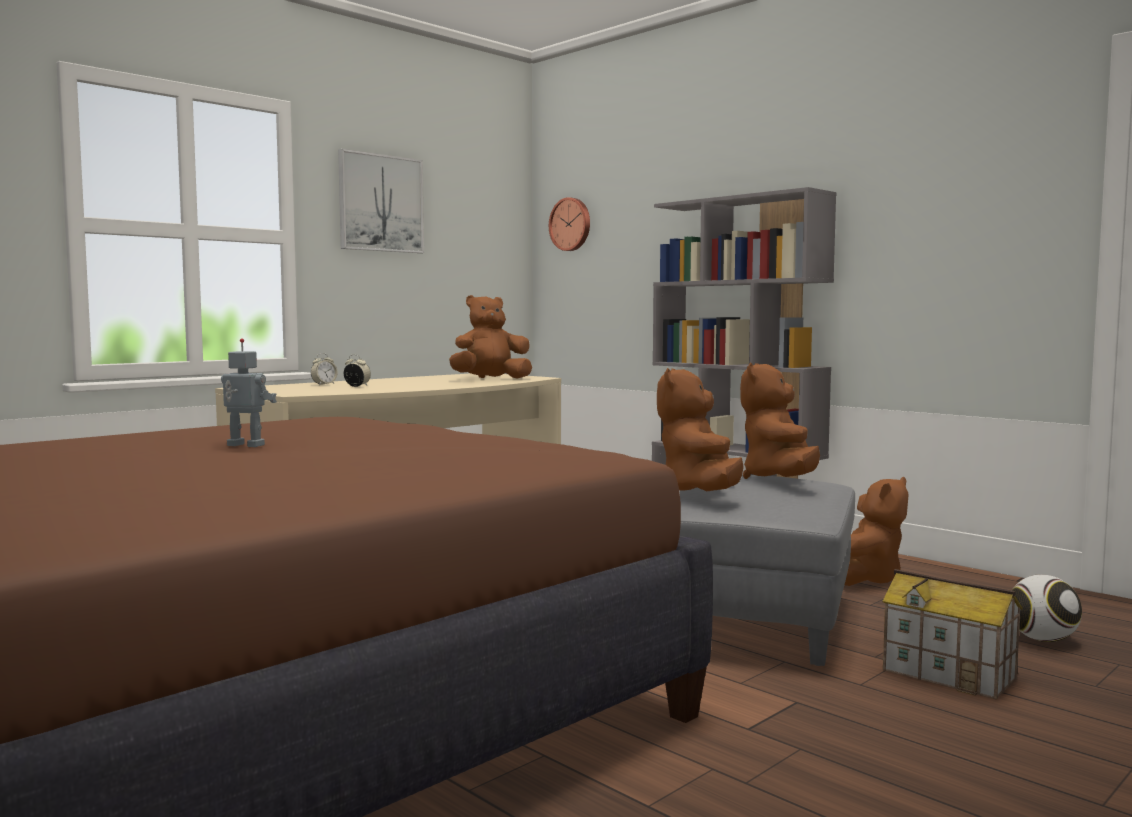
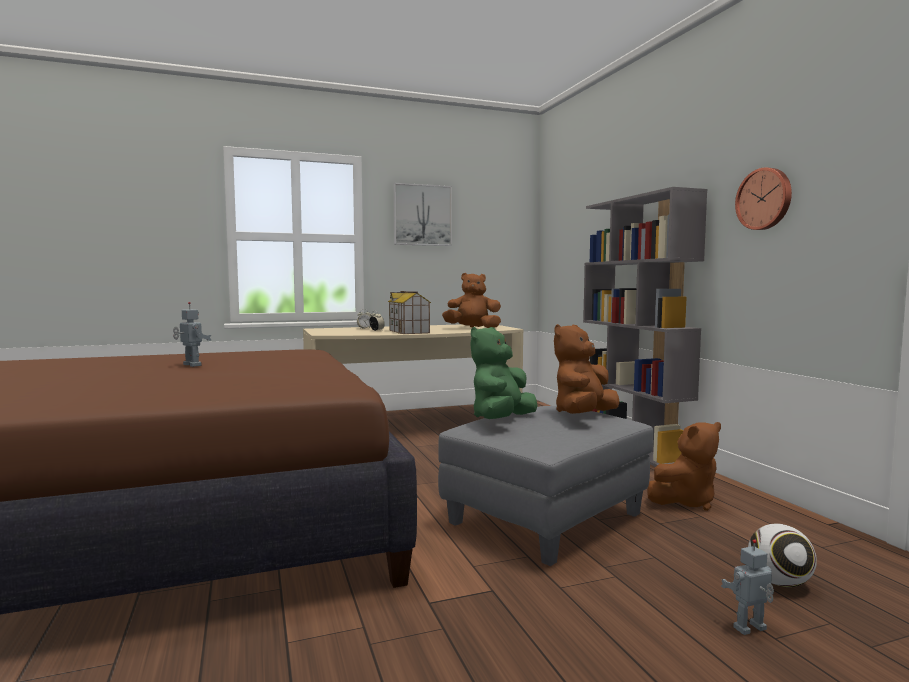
camera: 25 degrees right, 0 degrees up
(571, 224) = (557, 223): wall clock -> wall clock (765, 199)
(700, 494) = (501, 420): brown plush toy -> green plush toy
(950, 674) = (647, 596): toy house -> toy house (409, 331)
(1070, 683) = (751, 629): none -> toy robot

